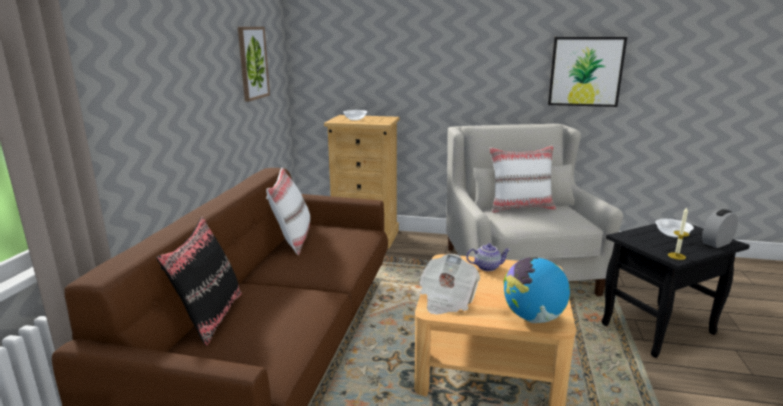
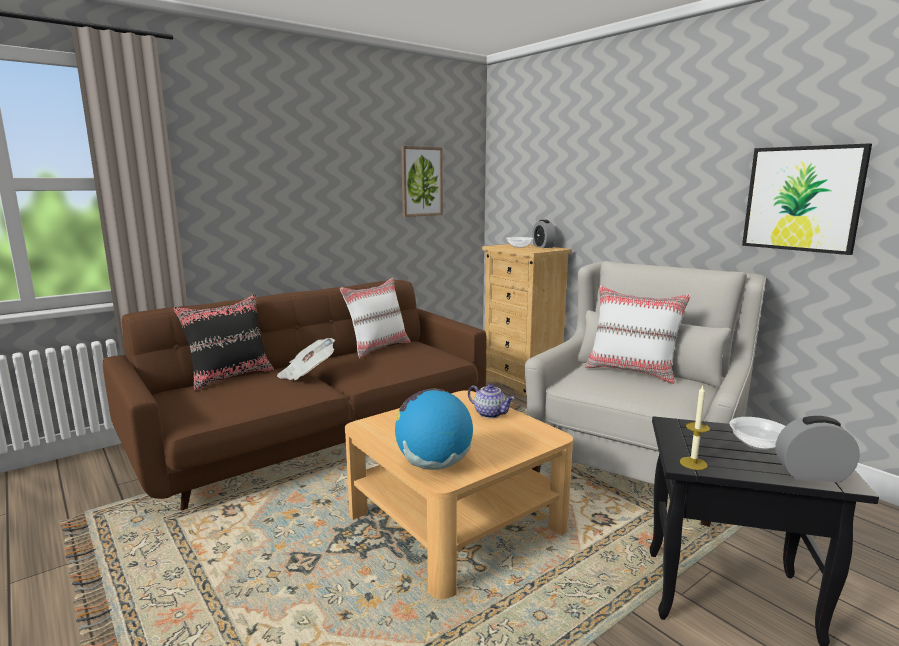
camera: 40 degrees right, 5 degrees down
(372, 117) = (543, 246): none -> alarm clock
(447, 299) = (394, 423): newspaper -> newspaper (307, 374)

